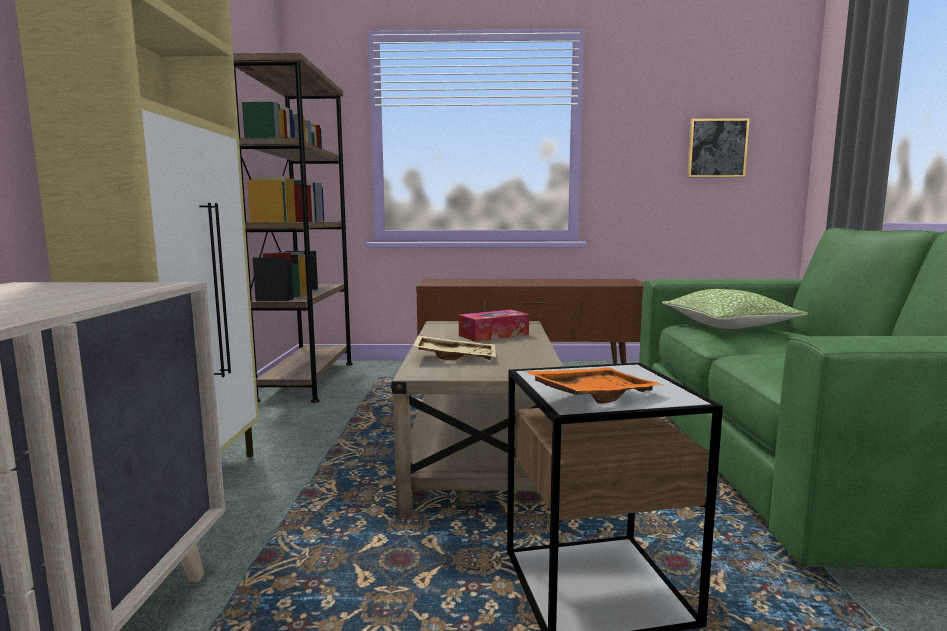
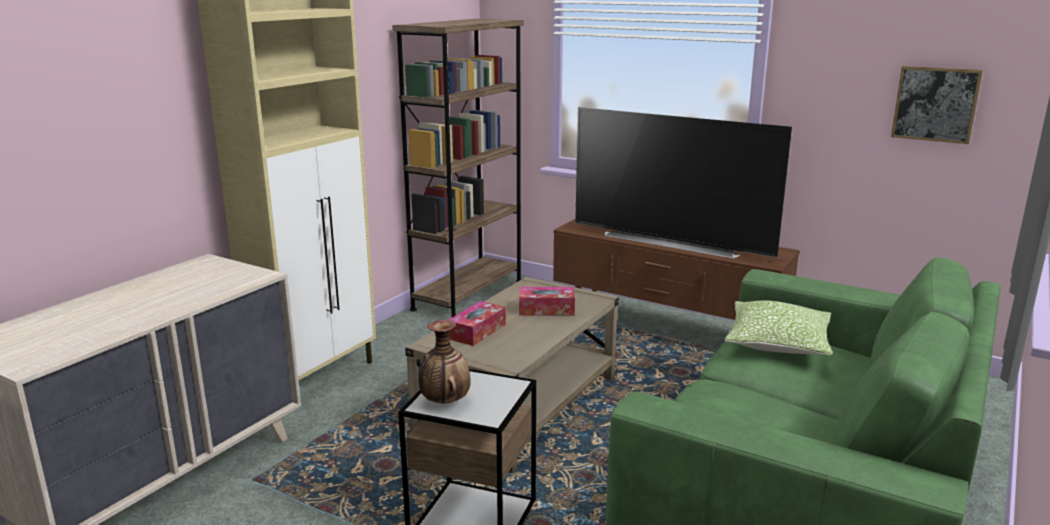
camera: 30 degrees right, 10 degrees up
(455, 357) = (477, 331): beige tray -> tissue box
(534, 282) = (673, 241): none -> television
(592, 396) = (444, 402): orange tray -> vase

